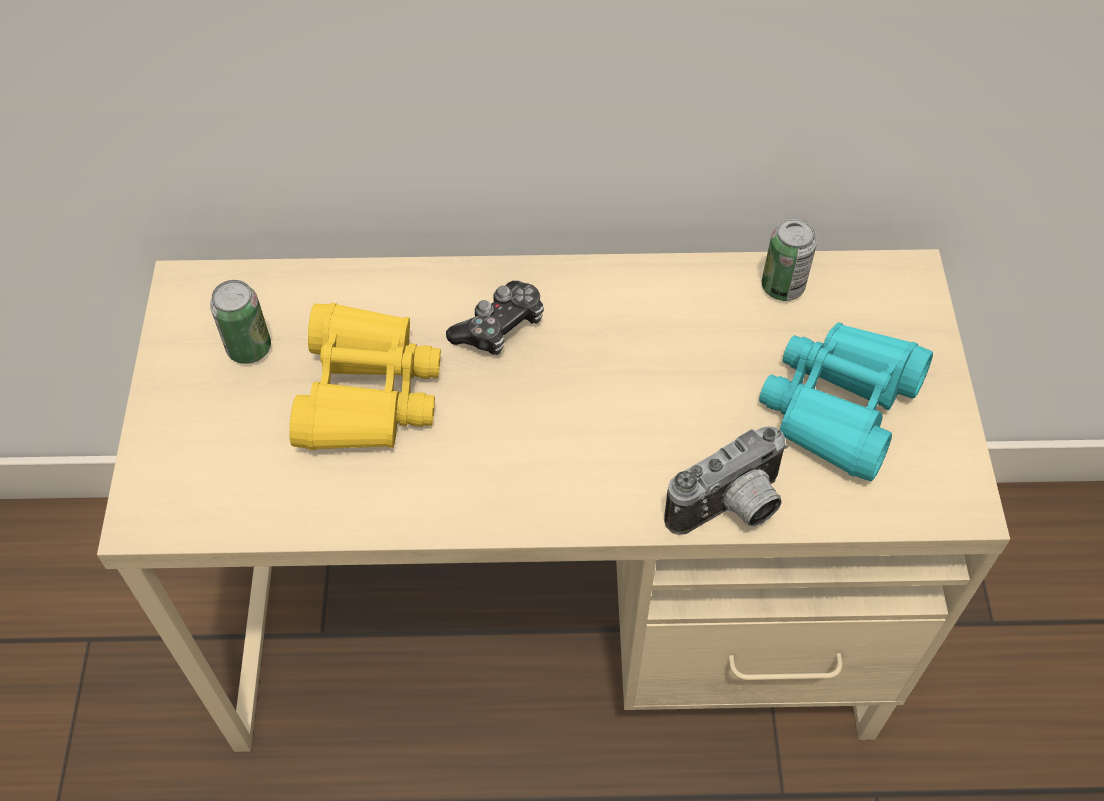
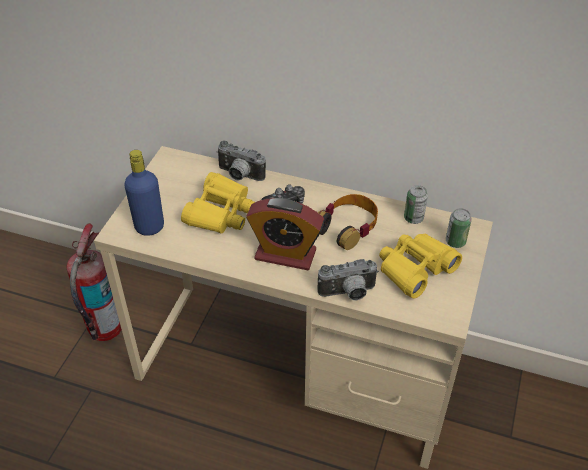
camera: 20 degrees right, 10 degrees down
(122, 660) = (104, 328): none -> fire extinguisher
(218, 479) = (149, 227): none -> blue bottle
(249, 348) = (182, 185): can -> can (455, 242)
(368, 288) = (239, 175): none -> camera
(556, 456) = (285, 254): none -> alarm clock
(657, 346) = (347, 226): none -> headphones
(839, 406) = (415, 269): turquoise binoculars -> yellow binoculars

